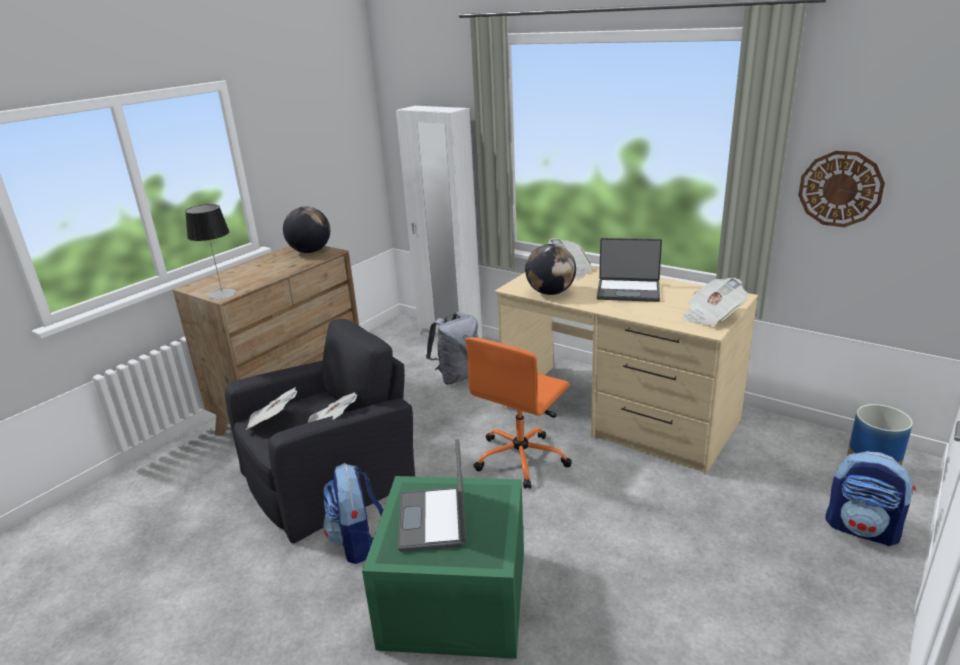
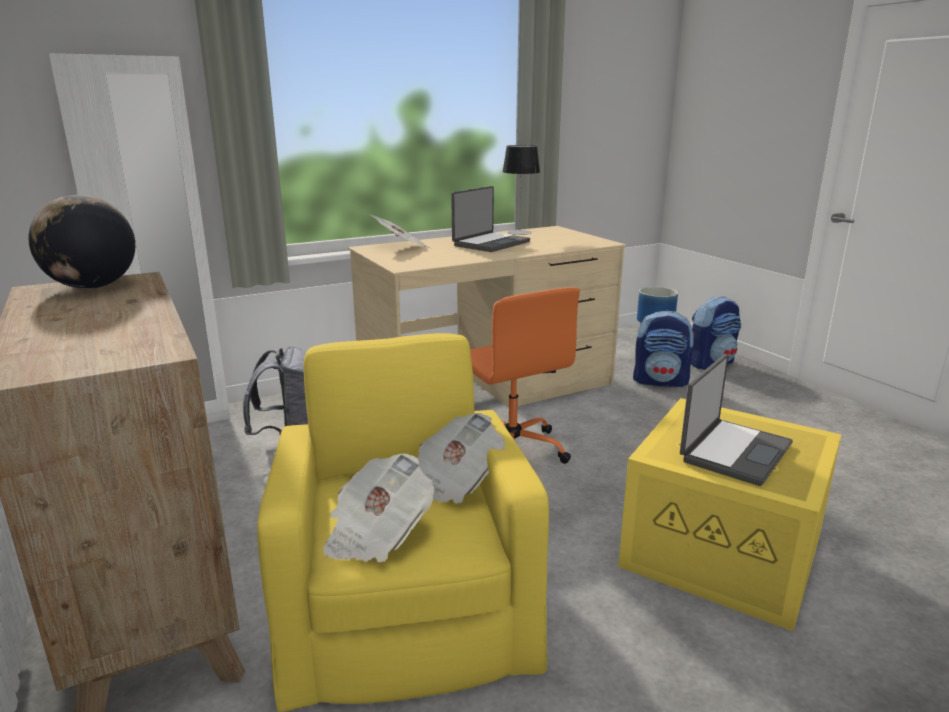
camera: 65 degrees left, 5 degrees down
(222, 294) = (144, 352): table lamp -> table lamp (519, 232)
(330, 476) = (404, 599): black armchair -> yellow armchair
(358, 542) = (582, 603): backpack -> backpack (661, 381)
(434, 520) = (733, 452): laptop -> laptop turned 75 degrees counterclockwise
(457, 600) = (725, 551): green storage box -> yellow storage box
(550, 292) = (445, 259): globe -> none
(711, 316) = (581, 238): newspaper -> none
(840, 189) = (584, 123): wall clock -> none

